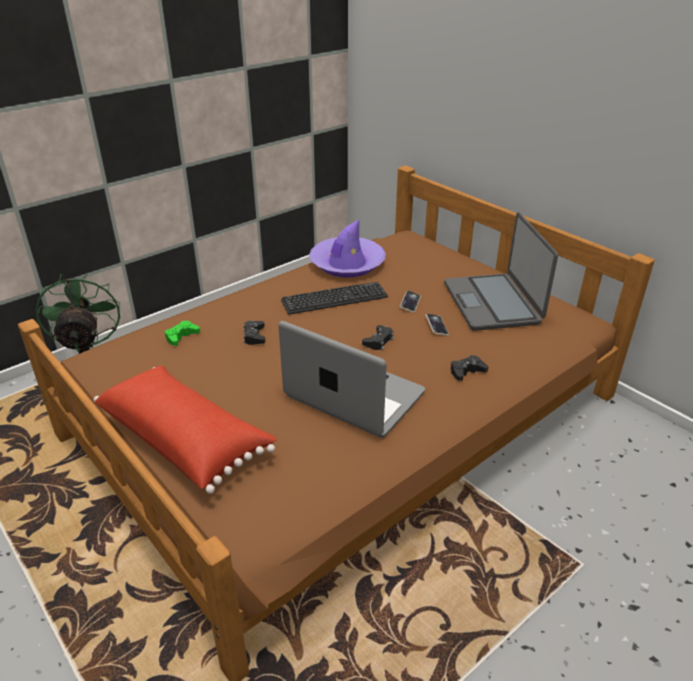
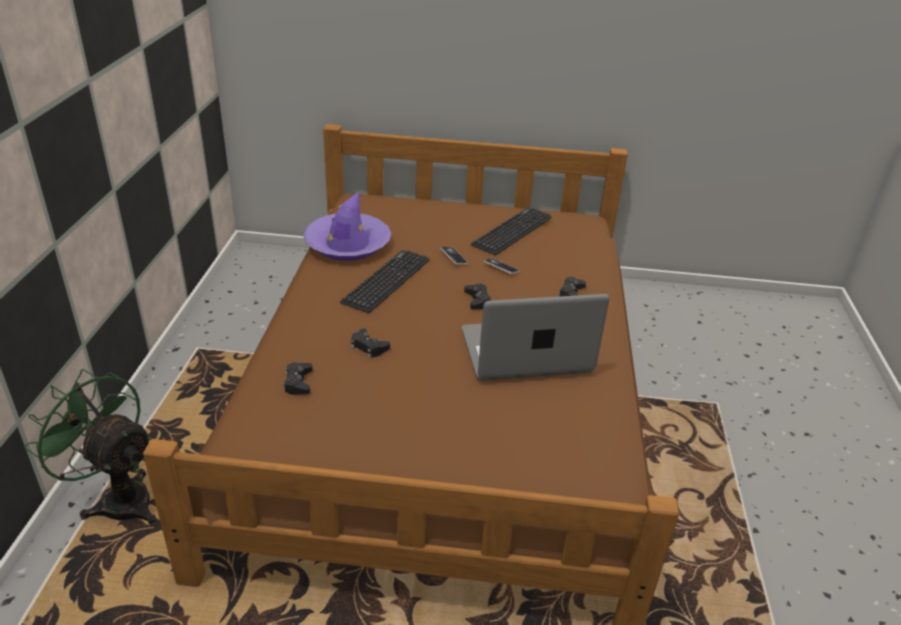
camera: 45 degrees left, 0 degrees up
(181, 336) = (298, 383): green game controller -> black game controller
(185, 439) = (453, 464): red pillow -> none
(492, 303) = (512, 231): laptop -> keyboard

